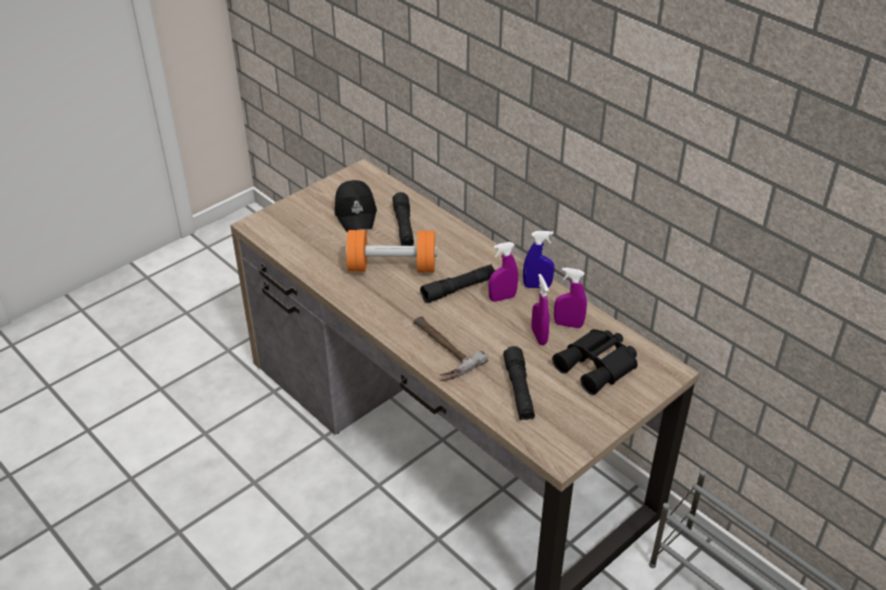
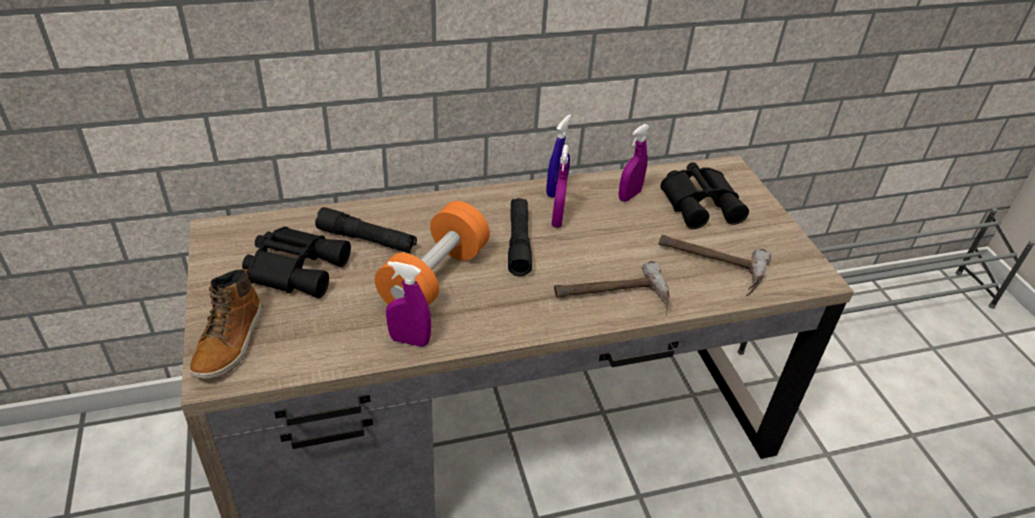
camera: 65 degrees left, 0 degrees up
(282, 218) = (230, 341): none -> boot
(356, 212) = (296, 267): black cap -> black binoculars
(519, 390) = (709, 265): black flashlight -> hammer
(539, 336) = (635, 220): purple spray bottle -> purple spray bottle (409, 340)

